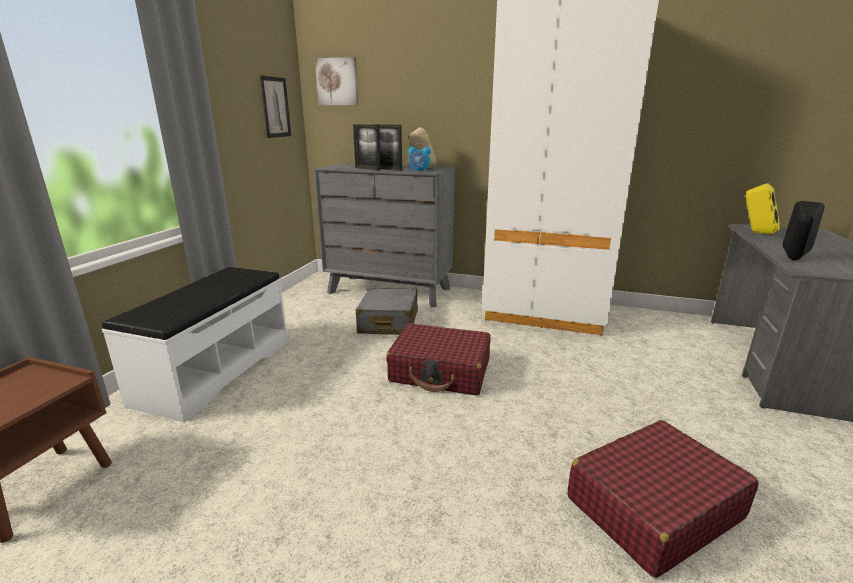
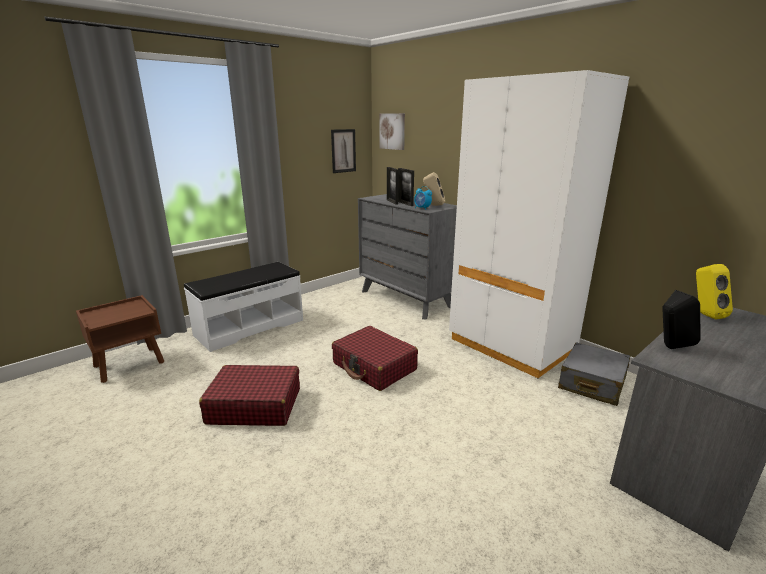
camera: 30 degrees right, 0 degrees up
(388, 322) = (378, 323): grey suitcase -> grey suitcase (592, 383)
(652, 508) = (407, 506): red suitcase -> red suitcase (254, 405)

